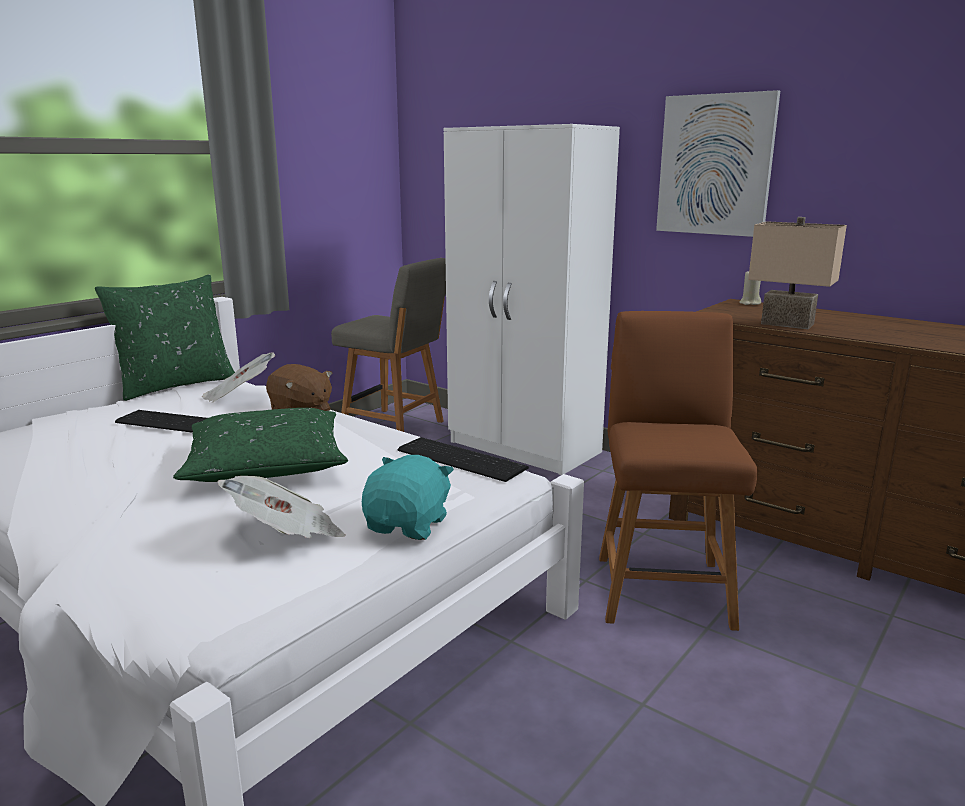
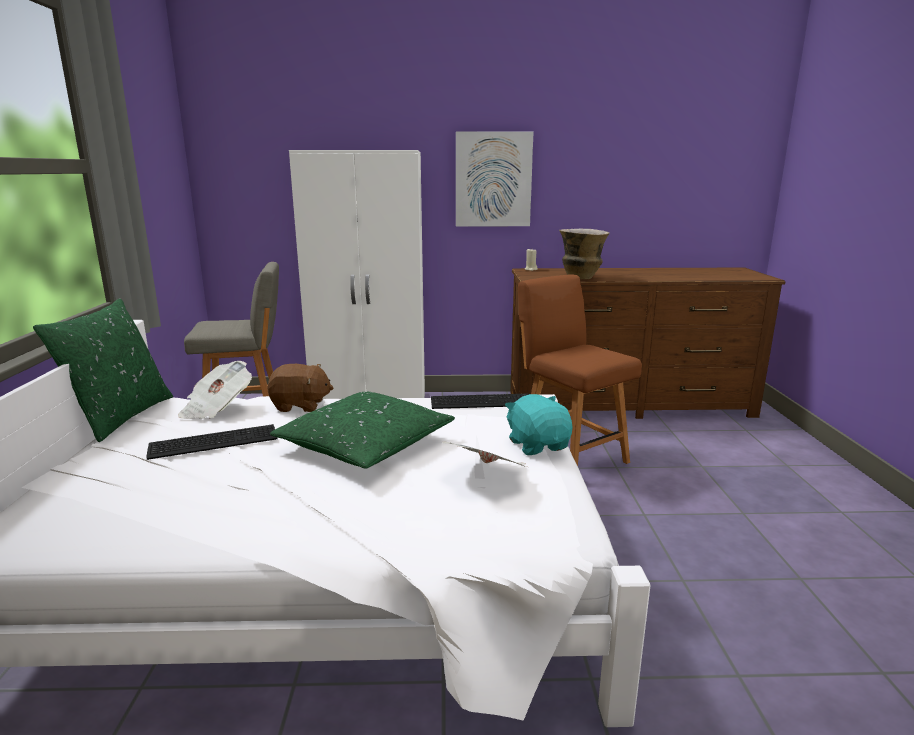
camera: 40 degrees left, 0 degrees up
(788, 323) = (581, 277): beige table lamp -> vase

